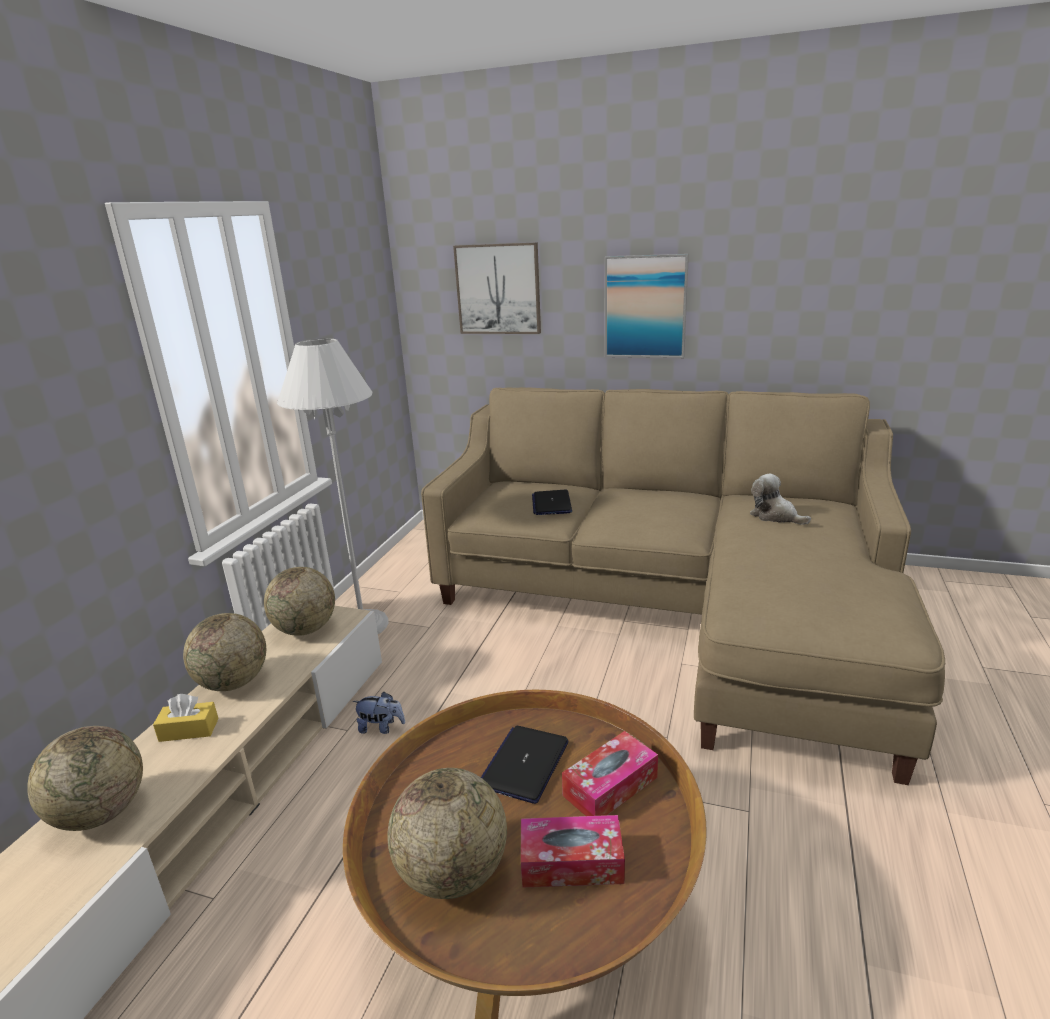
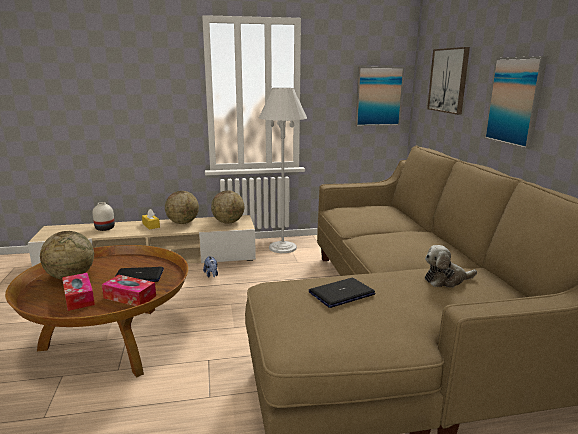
camera: 60 degrees right, 5 degrees down
(101, 813) = (105, 228): globe -> white vase
(372, 327) = (378, 96): none -> picture
(551, 504) = (371, 219): laptop -> laptop (341, 293)
(775, 516) = (446, 280): plush toy -> plush toy turned 120 degrees counterclockwise

